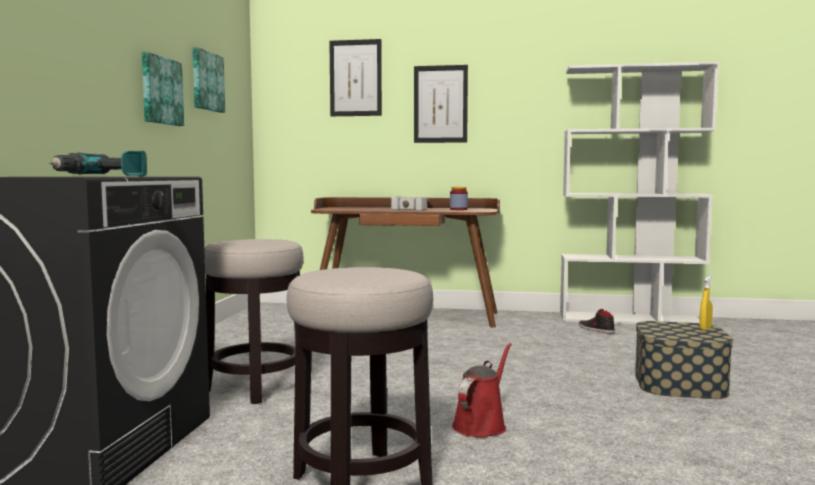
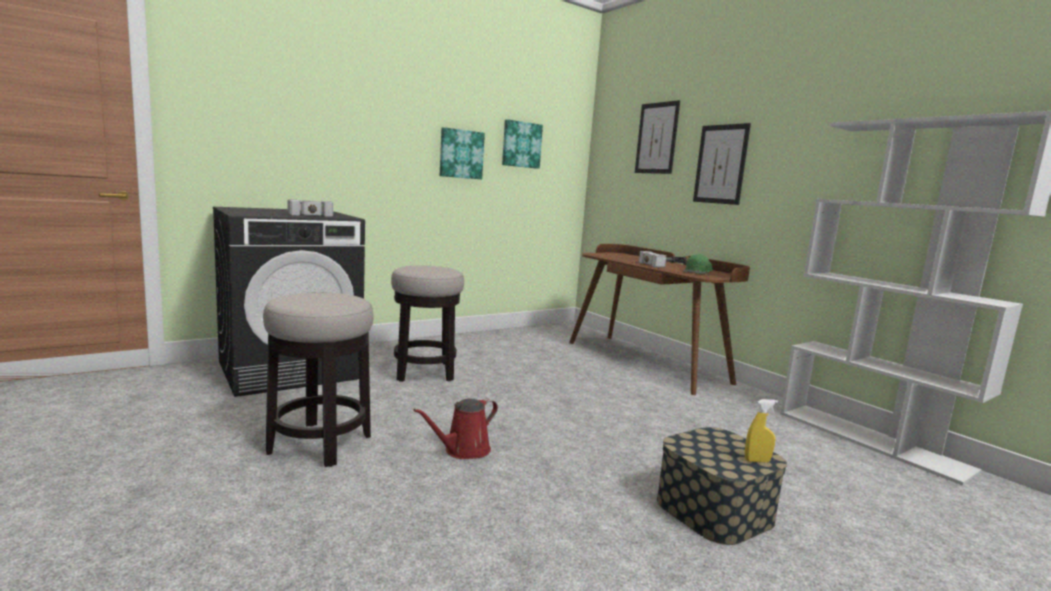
camera: 45 degrees right, 5 degrees up
(102, 176) = (305, 214): power drill -> hammer
(458, 209) = (698, 272): jar -> green cap
(481, 425) = (463, 450): red watering can -> red watering can turned 150 degrees clockwise
(595, 329) = (792, 433): black shoe -> none

